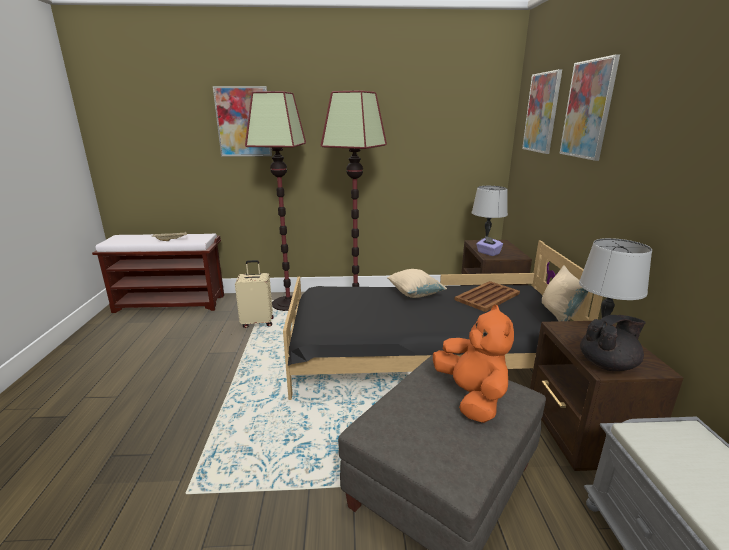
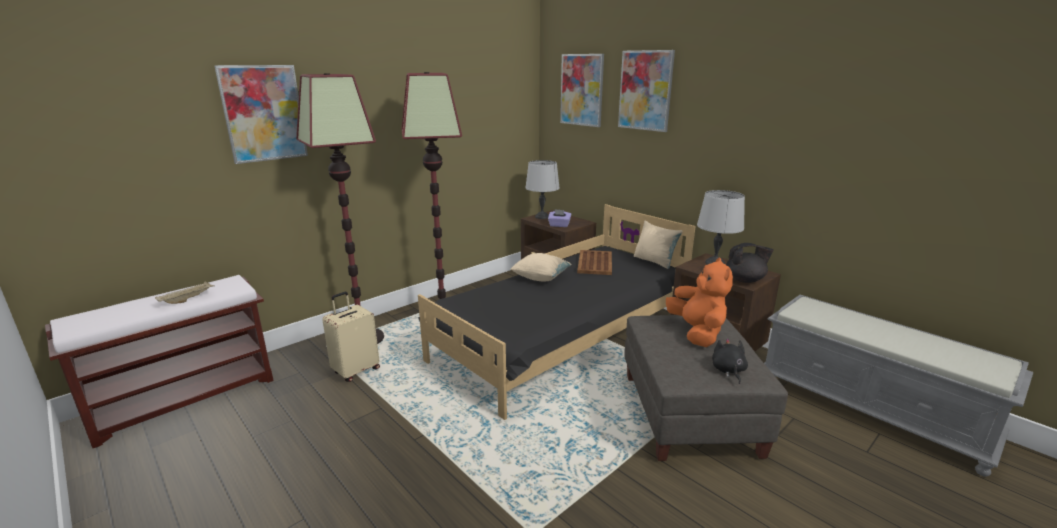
camera: 40 degrees left, 0 degrees up
(436, 450) = (728, 371): none -> black plush toy
(471, 397) = (697, 332): orange plush toy -> orange plush toy turned 45 degrees clockwise
(607, 365) = (745, 280): black teapot -> black teapot turned 60 degrees clockwise

